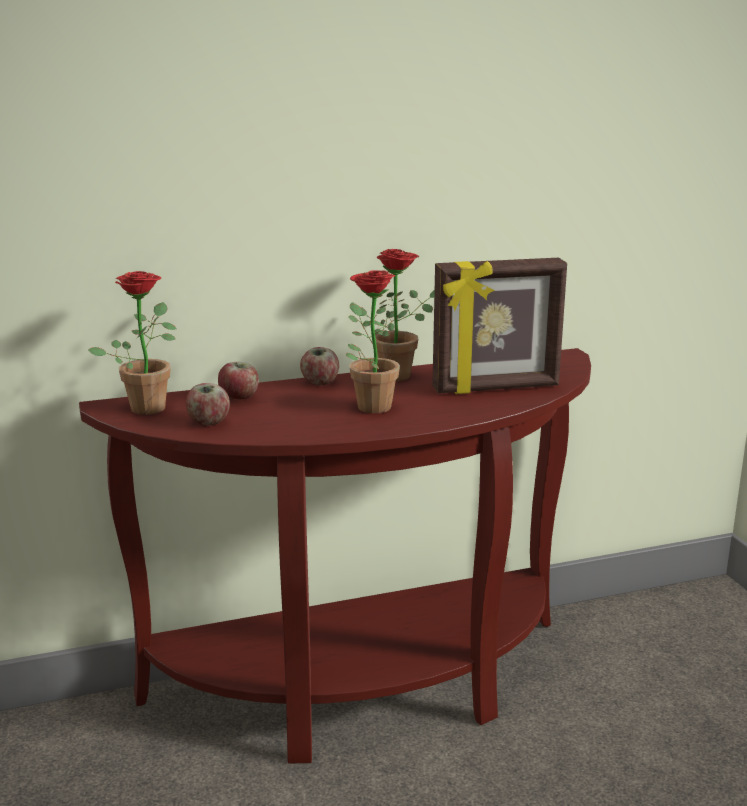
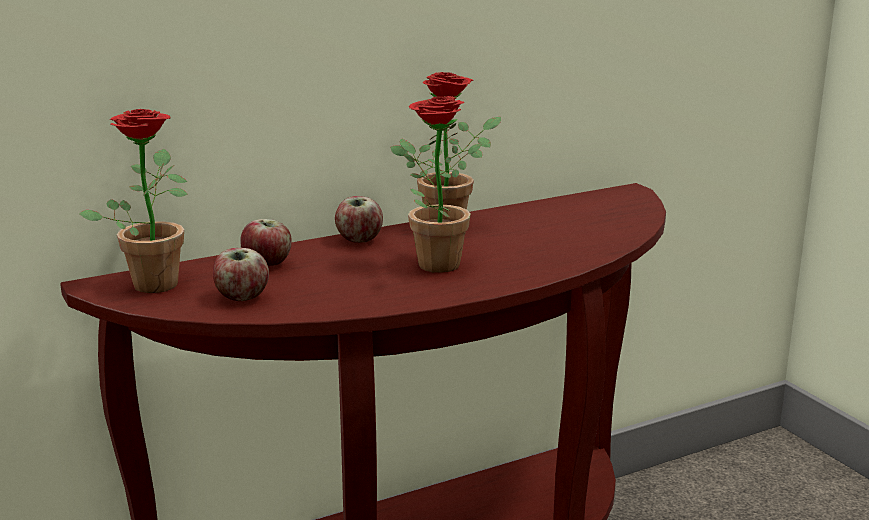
camera: 10 degrees left, 0 degrees up
(496, 388) = (571, 234): picture frame -> none

